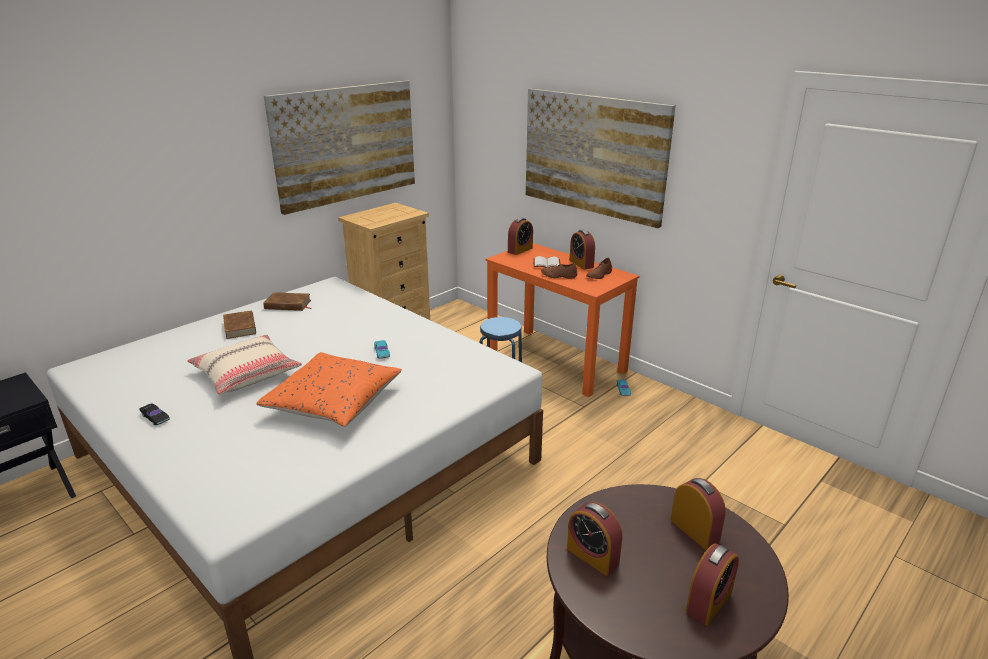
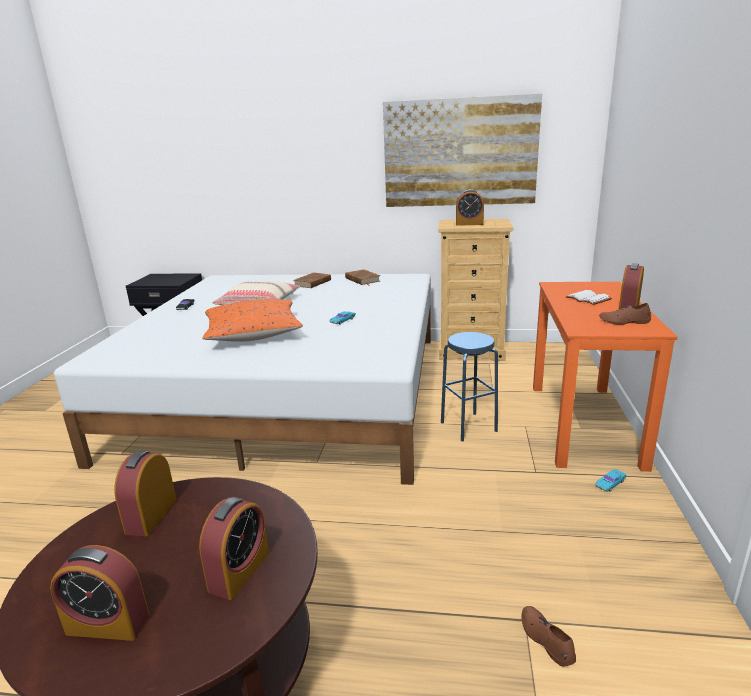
camera: 55 degrees right, 5 degrees down
(520, 250) = (590, 284): alarm clock -> alarm clock (469, 224)
(558, 276) = (574, 310): brown shoe -> brown shoe (546, 639)
(593, 154) = (672, 163): picture -> none

